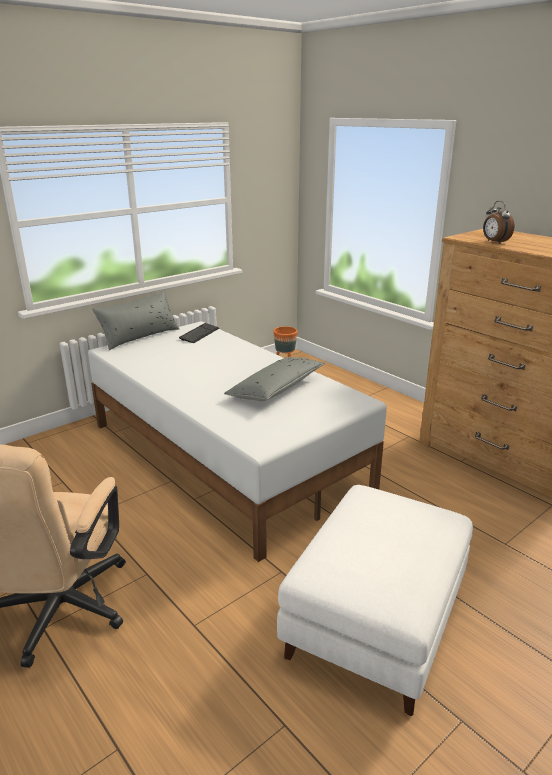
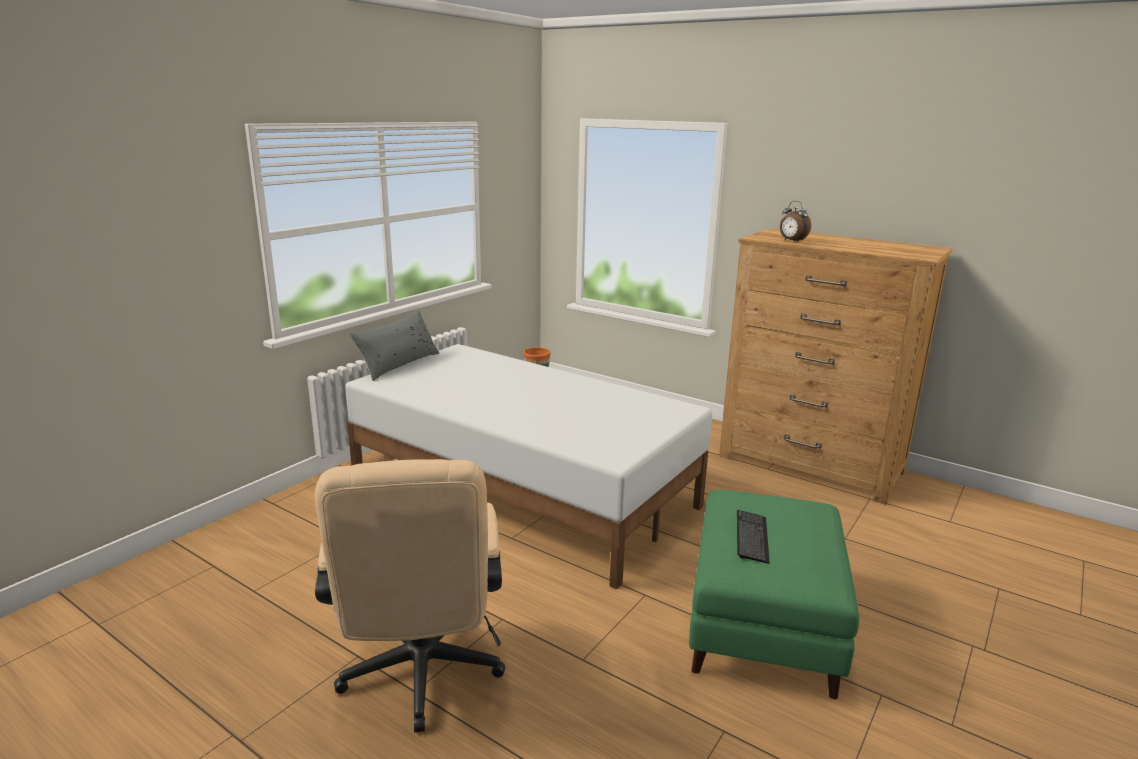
camera: 15 degrees left, 5 degrees down
(199, 334) = (466, 357): keyboard -> keyboard (752, 537)
(276, 389) = (592, 405): grey pillow -> none
(375, 621) = (761, 625): white ottoman -> green ottoman

